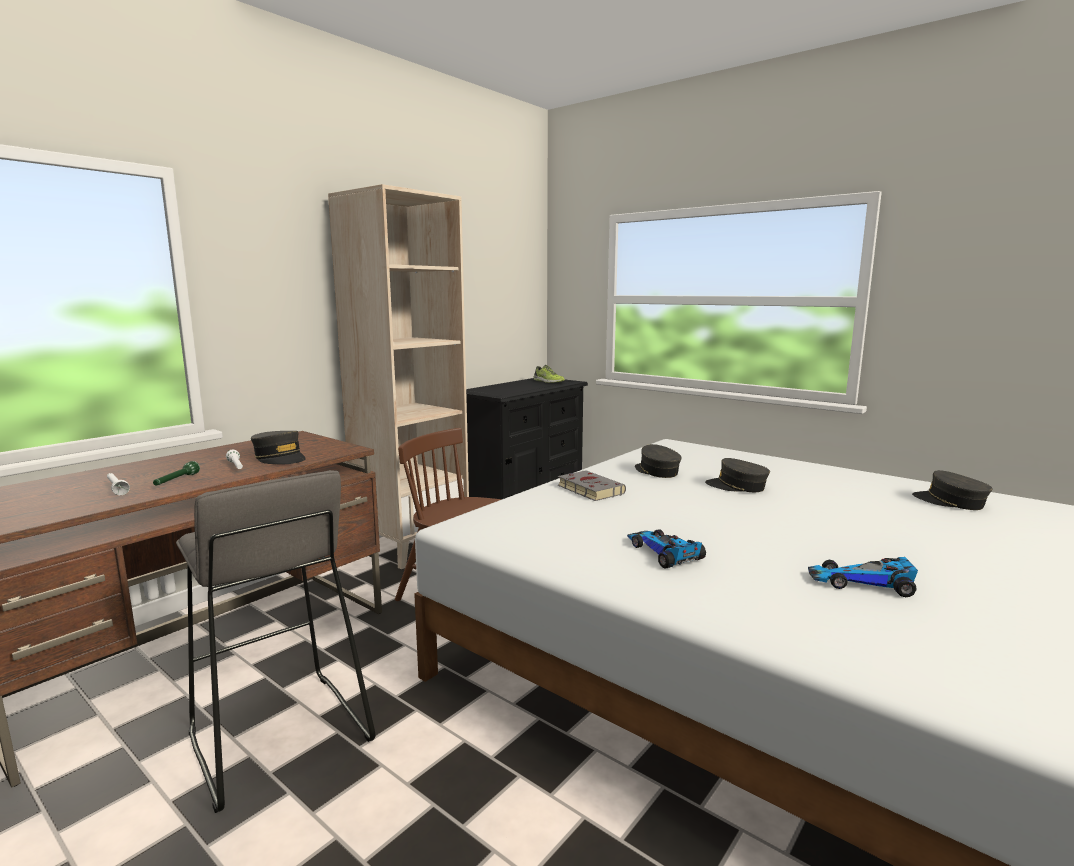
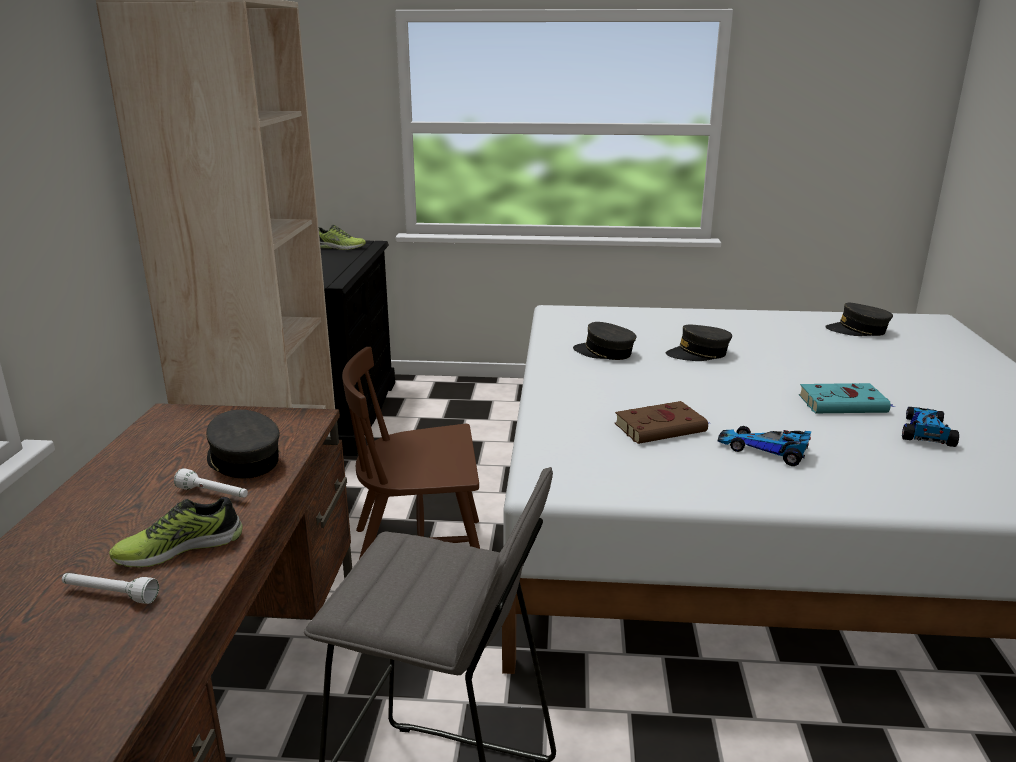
camera: 35 degrees left, 10 degrees up
(176, 481) = (179, 548): green flashlight -> shoe
(280, 458) = (243, 460): grey cap -> grey cap turned 135 degrees counterclockwise
(589, 489) = (583, 393): grey book -> none
(606, 520) = (662, 427): none -> brown book
(812, 545) = (844, 404): none -> turquoise book
(862, 583) = (924, 430): toy car -> toy car turned 135 degrees clockwise

